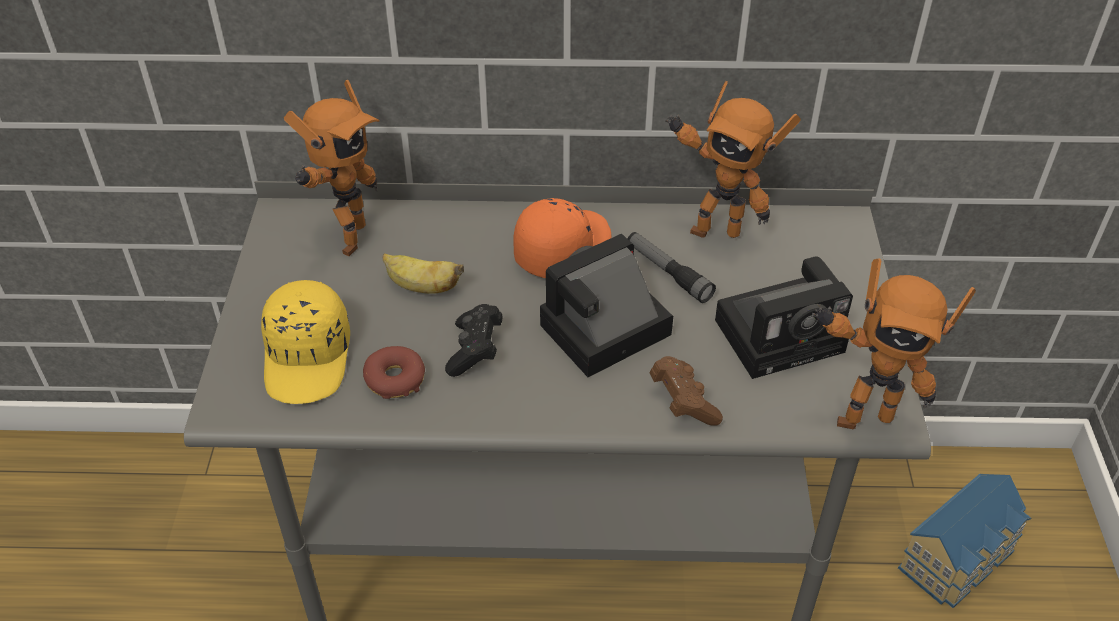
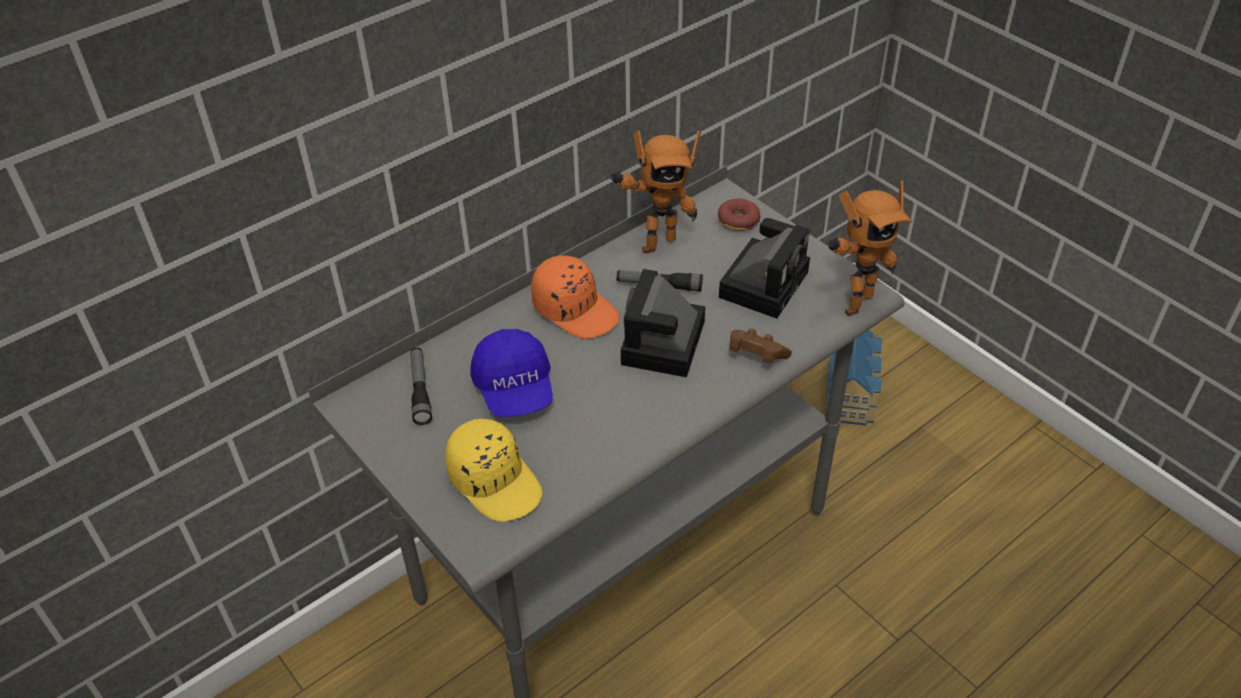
camera: 40 degrees left, 0 degrees up
(347, 238) = (420, 390): toy robot -> flashlight
(395, 379) = (571, 456): donut -> donut (738, 220)
(422, 287) = (515, 389): banana -> blue cap
(475, 351) = (600, 406): black game controller -> none
(561, 248) = (576, 309): orange cap -> orange cap turned 135 degrees clockwise

